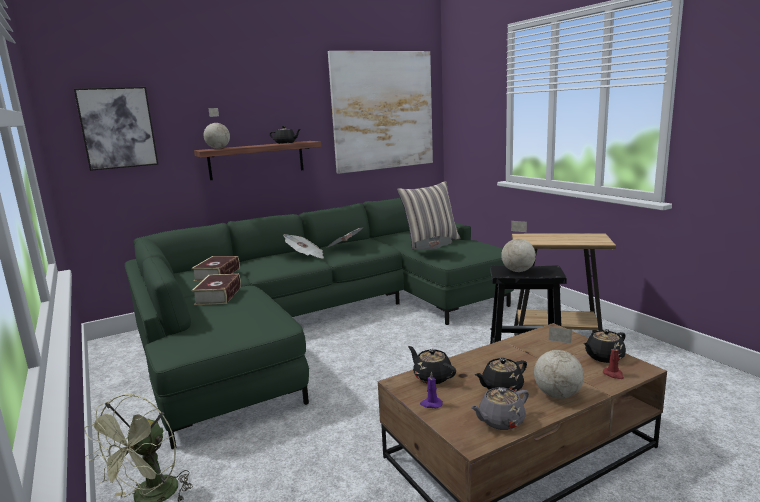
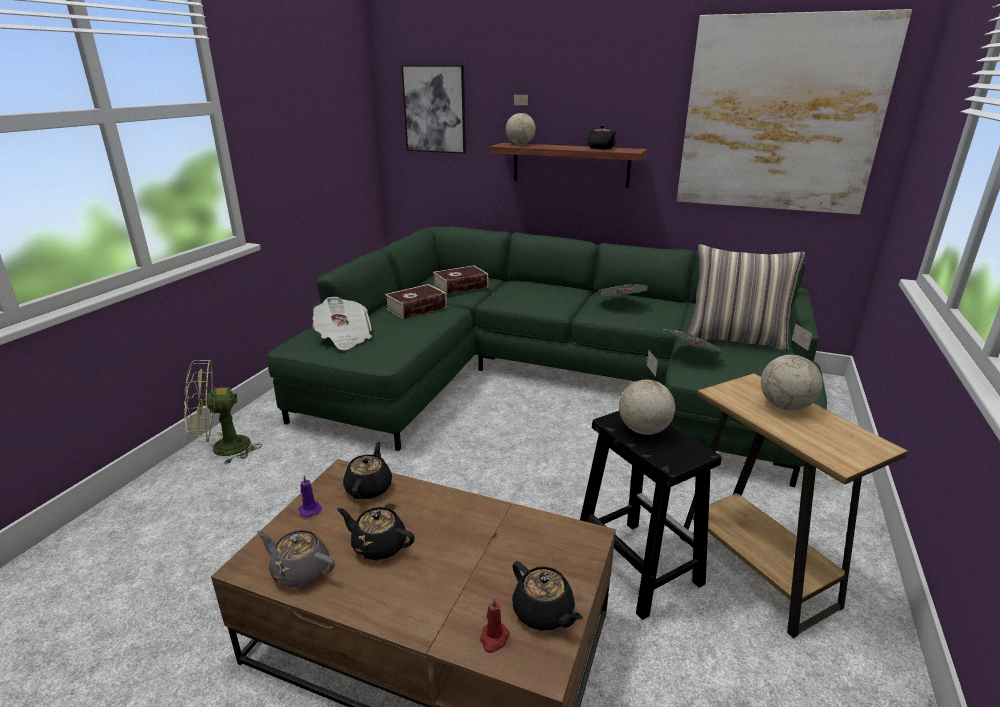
camera: 50 degrees right, 10 degrees up
(305, 257) = (565, 299): newspaper -> newspaper (344, 338)
(557, 394) = (392, 598): globe -> globe (785, 406)
(603, 357) = (544, 613): black teapot -> black teapot turned 150 degrees counterclockwise

